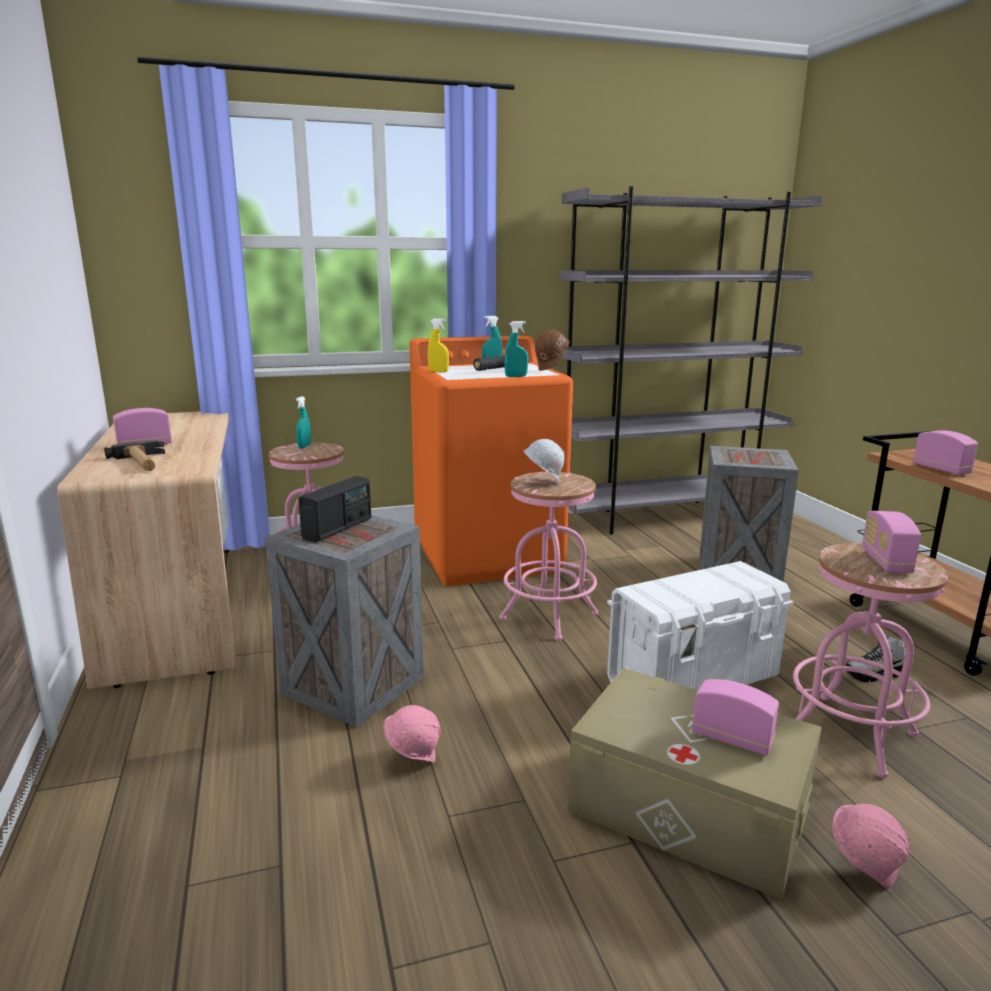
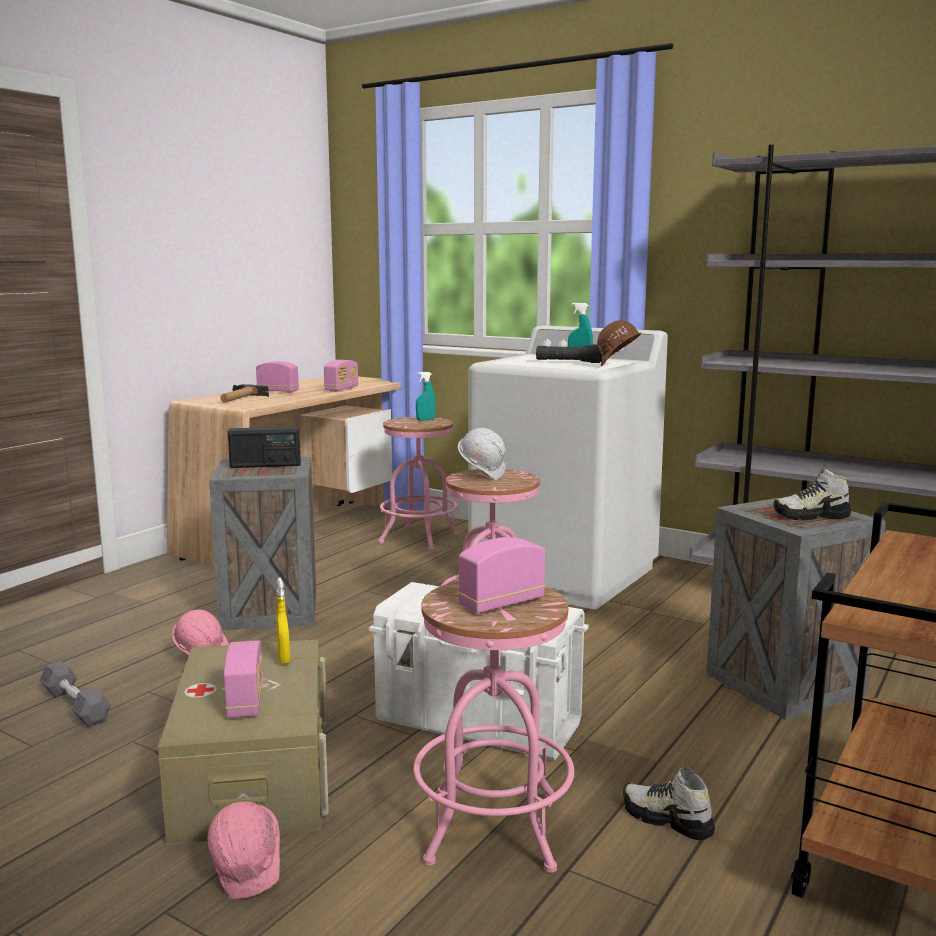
camera: 50 degrees right, 5 degrees down
(422, 878) = (75, 705): none -> grey dumbbell
(438, 372) = (512, 357): yellow spray bottle -> yellow spray bottle (284, 659)
(488, 555) = (565, 575): orange washing machine -> white washing machine
(516, 376) = (548, 367): turquoise spray bottle -> none
(761, 456) = (811, 516): none -> shoe
(941, 469) = (898, 565): radio -> radio (341, 389)

